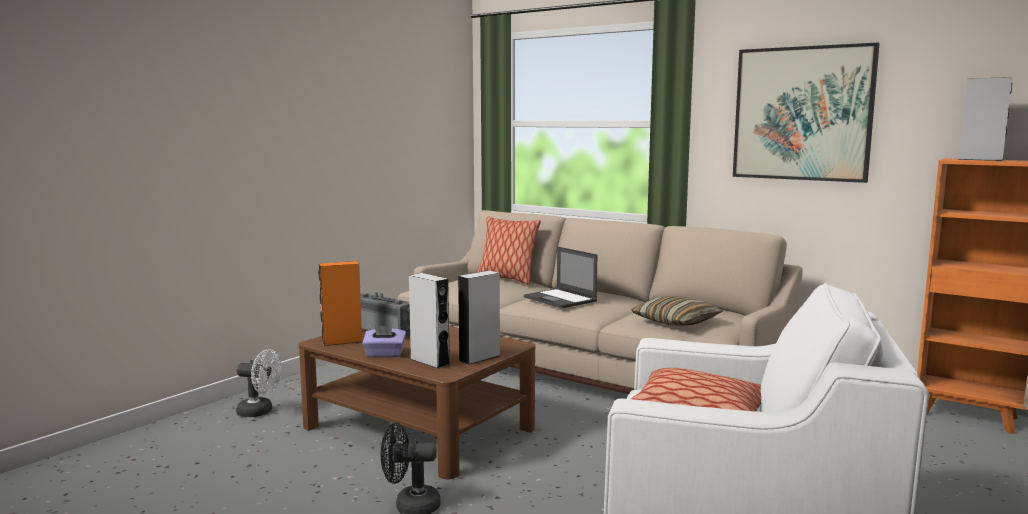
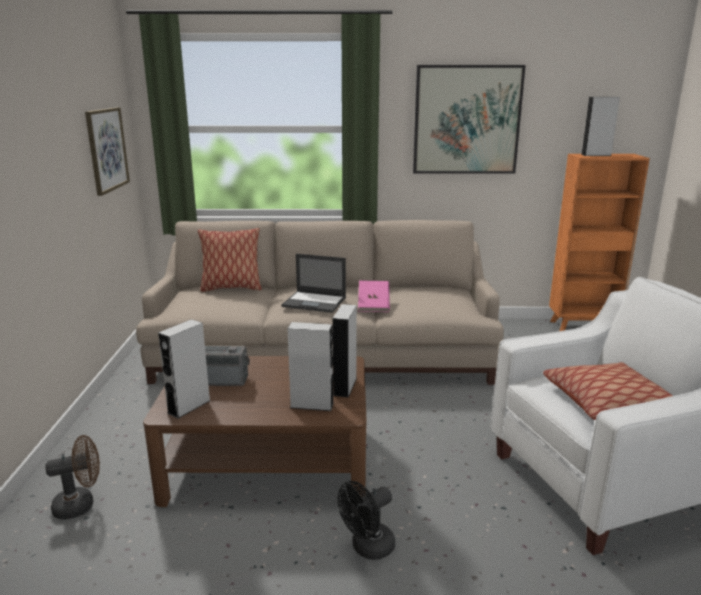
camera: 35 degrees left, 10 degrees up
(260, 412) = (81, 505): white fan -> brown fan
(342, 342) = (189, 406): orange speaker -> grey speaker
(384, 355) = (258, 410): purple tissue box -> none
(423, 135) = (107, 149): none -> picture
(618, 312) = (373, 306): none -> pink book
(676, 322) = (429, 306): pillow -> none

